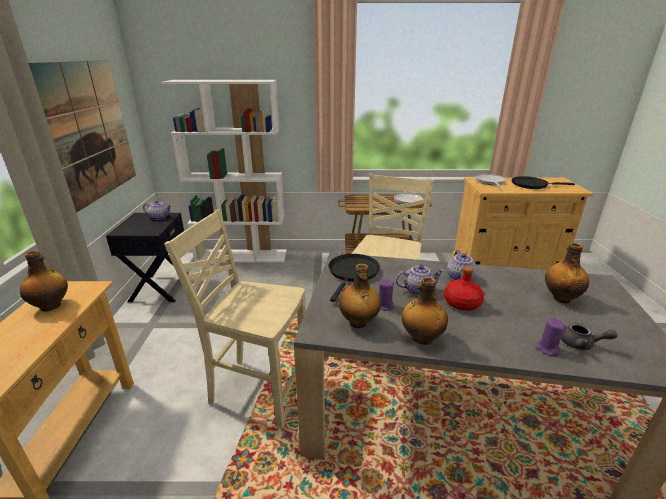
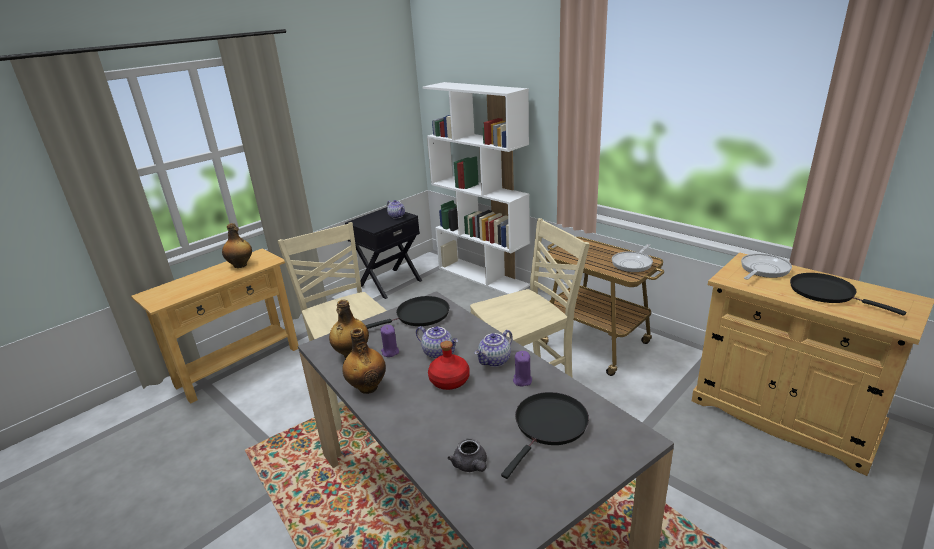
camera: 45 degrees right, 0 degrees up
(90, 131) = (348, 131): picture -> none
(547, 349) = (435, 449): purple candle -> purple candle (522, 380)
(561, 298) = (549, 426): bottle -> black frying pan

